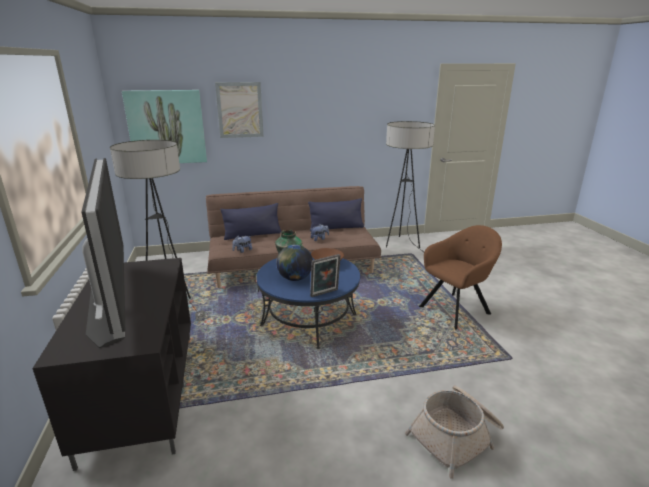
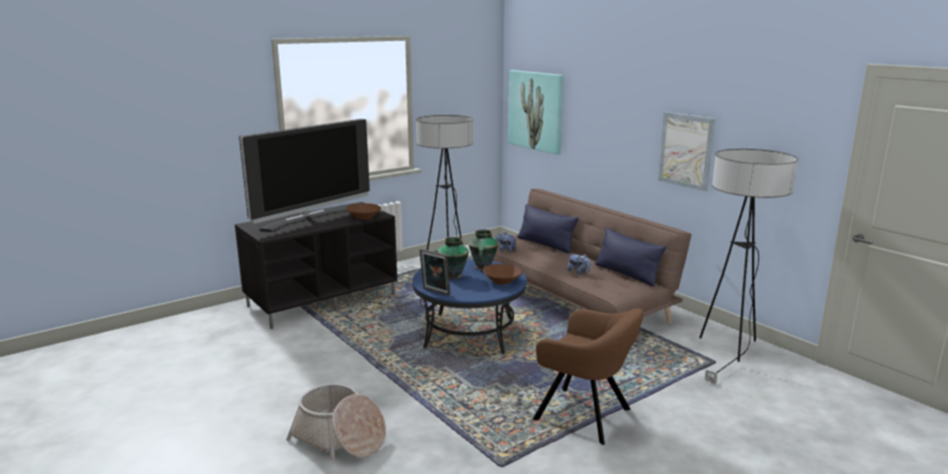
camera: 65 degrees right, 5 degrees down
(161, 272) = (364, 217): none -> brown bowl
(240, 110) = (594, 102): picture -> picture (686, 150)
(294, 278) = (452, 275): globe -> vase

